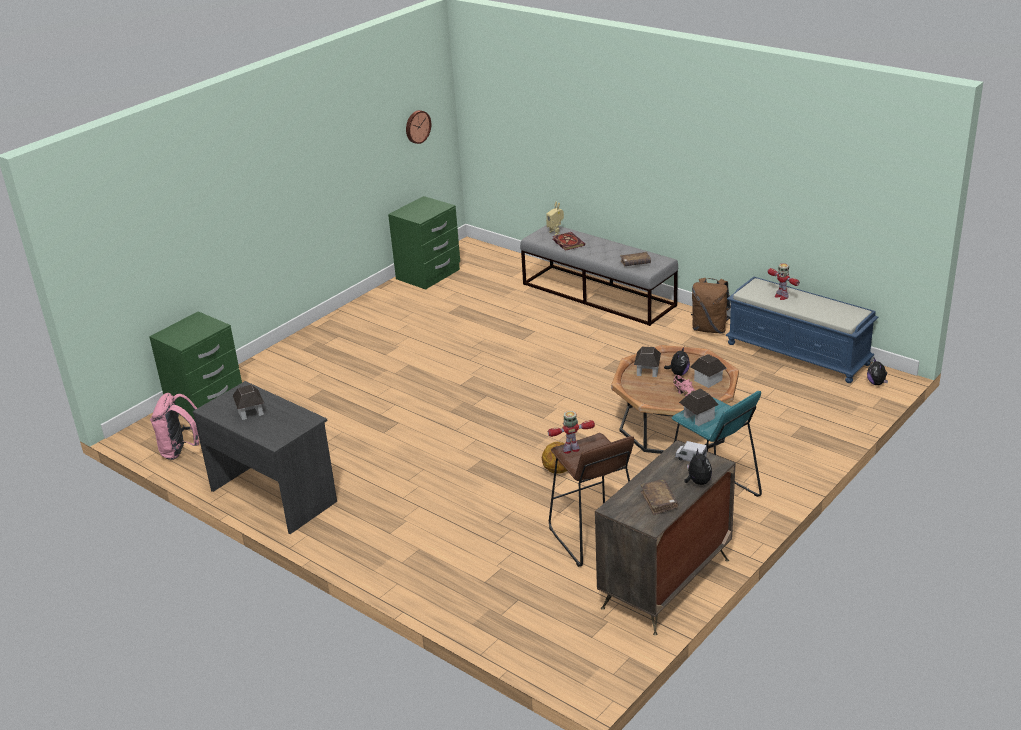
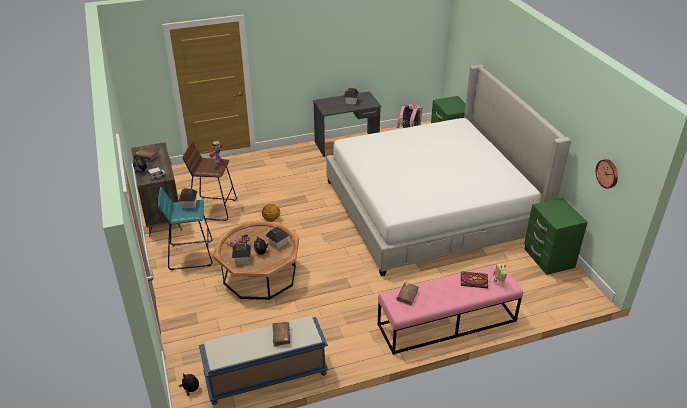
camera: 120 degrees right, 5 degrees up
(399, 363) = (431, 208): none -> bed
(598, 295) = (446, 323): grey bench -> pink bench
(710, 329) = (343, 351): brown backpack -> none
(781, 296) = (281, 336): toy robot -> brown book

